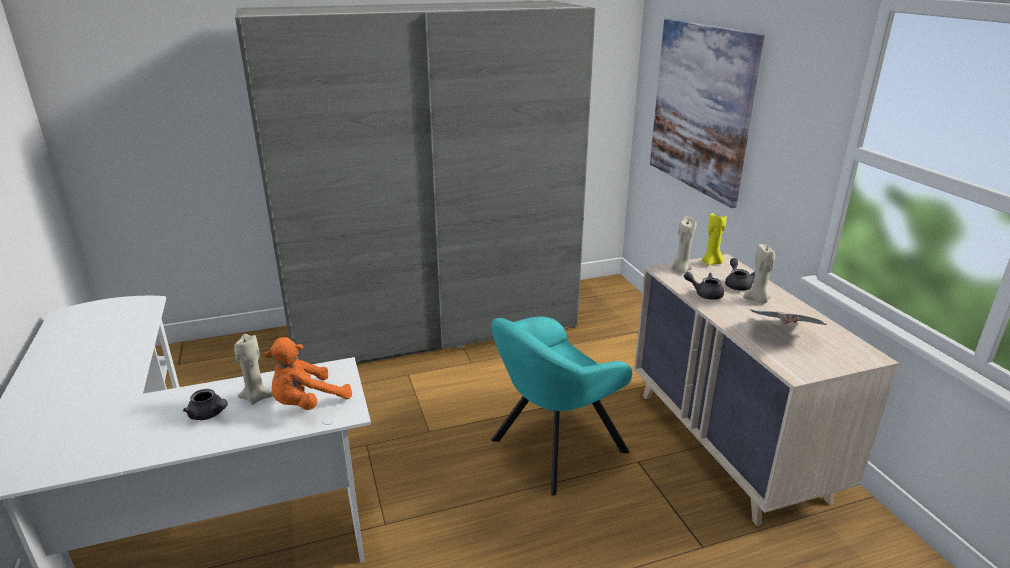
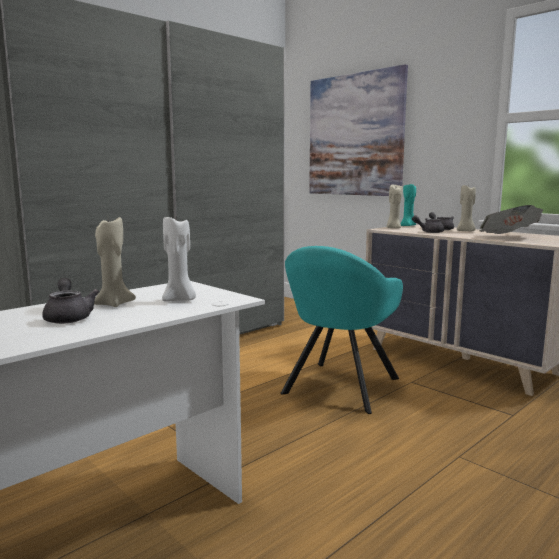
camera: 25 degrees left, 15 degrees down
(209, 414) = (69, 317): grey teapot -> grey teapot turned 120 degrees counterclockwise
(307, 403) = (180, 300): orange plush toy -> white candle
(712, 263) = (408, 226): yellow candle -> turquoise candle

